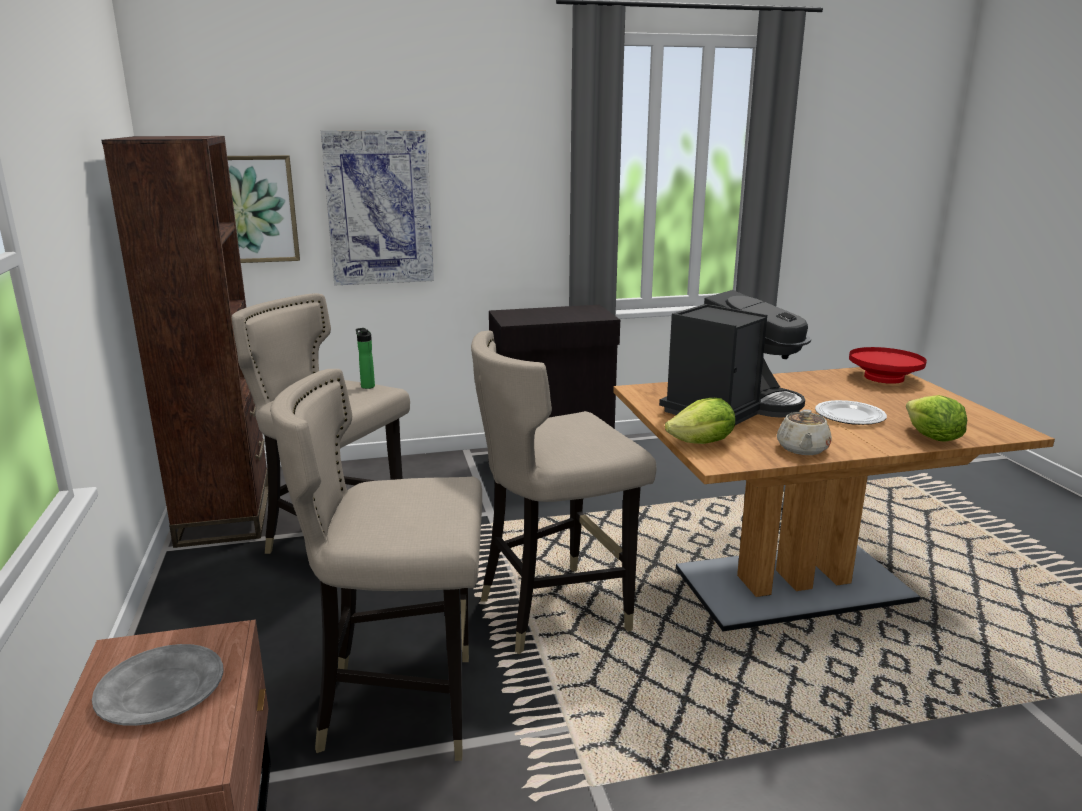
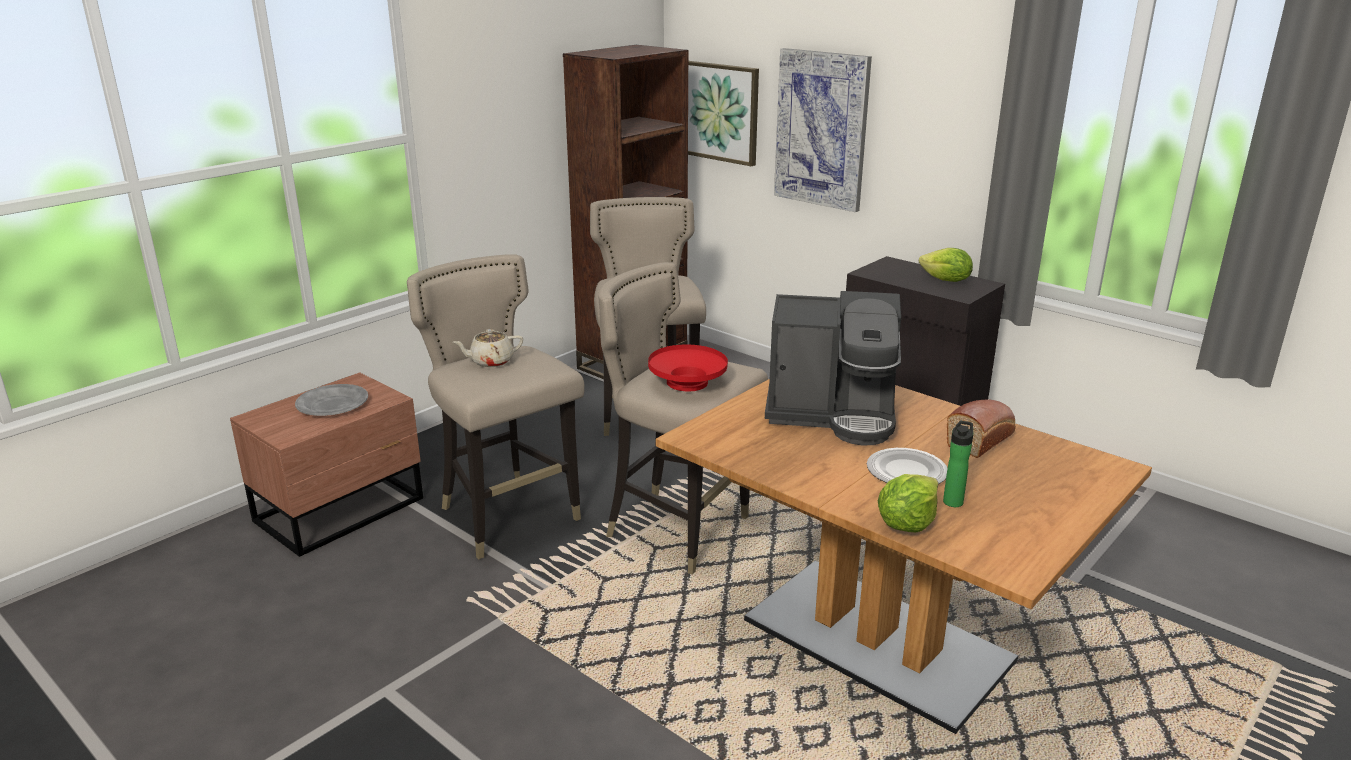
camera: 55 degrees right, 5 degrees up
(367, 386) = (681, 288): bottle -> bottle (953, 500)
(702, 443) = (723, 422): lettuce -> lettuce (946, 281)
(802, 449) = (772, 465): beige teapot -> beige teapot (491, 361)
(817, 385) = (981, 439): none -> bread
(884, 378) = (1081, 470): red bowl -> red bowl (688, 383)

